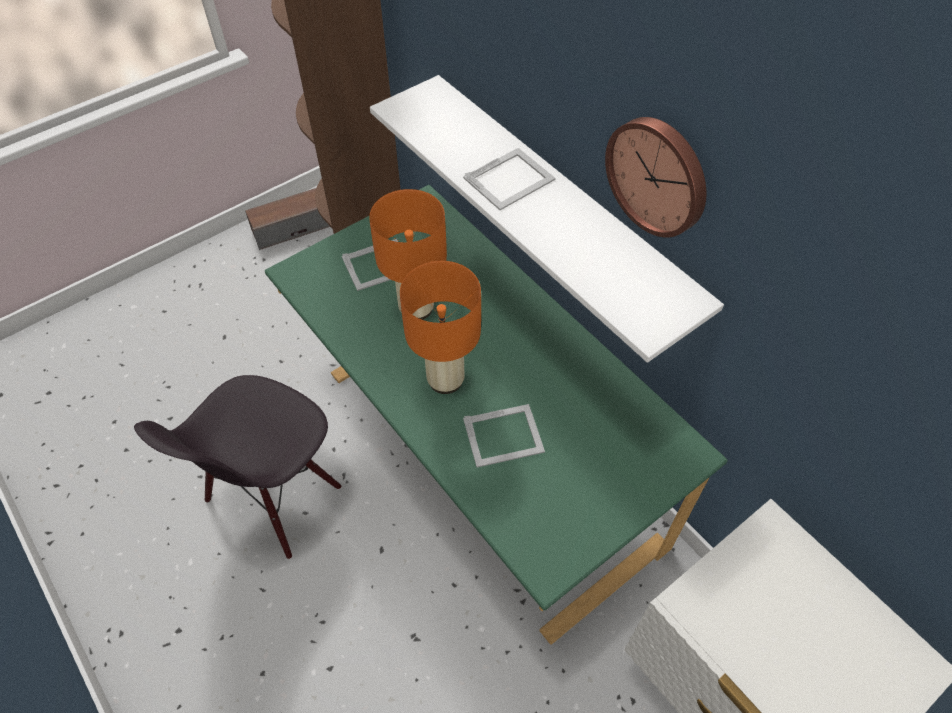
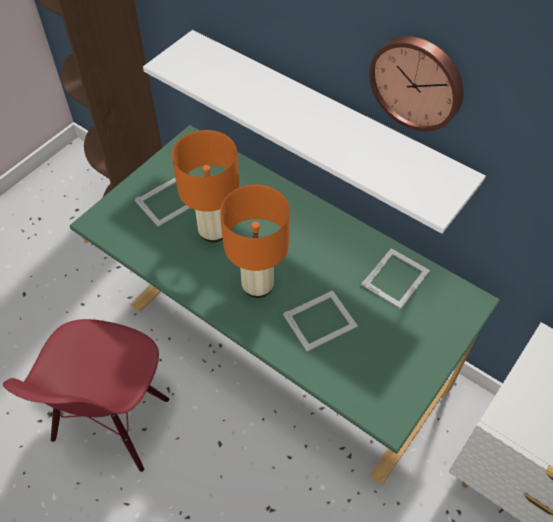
camera: 15 degrees left, 0 degrees up
(274, 496) = (112, 422): black chair -> red chair
(293, 227) = (57, 185): speaker -> none
(510, 178) = (284, 106): picture frame -> picture frame (396, 277)

